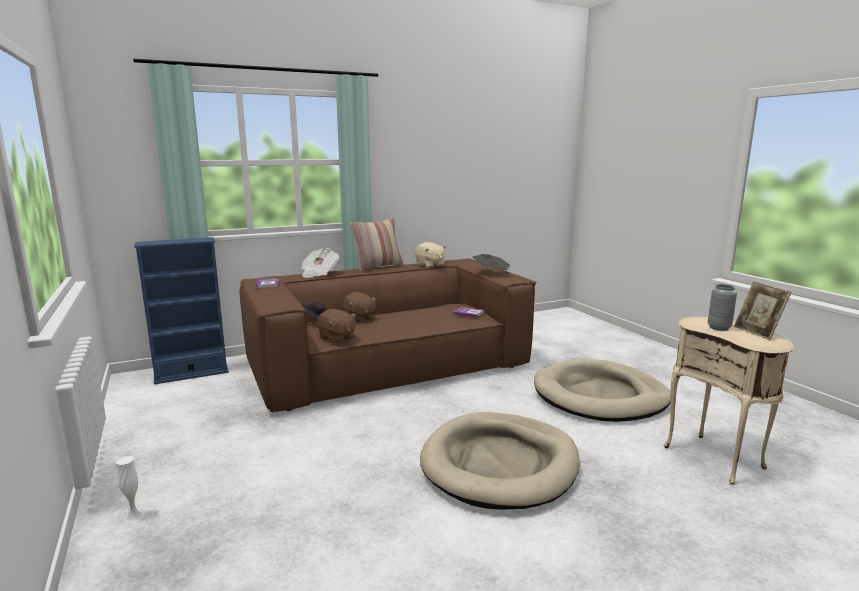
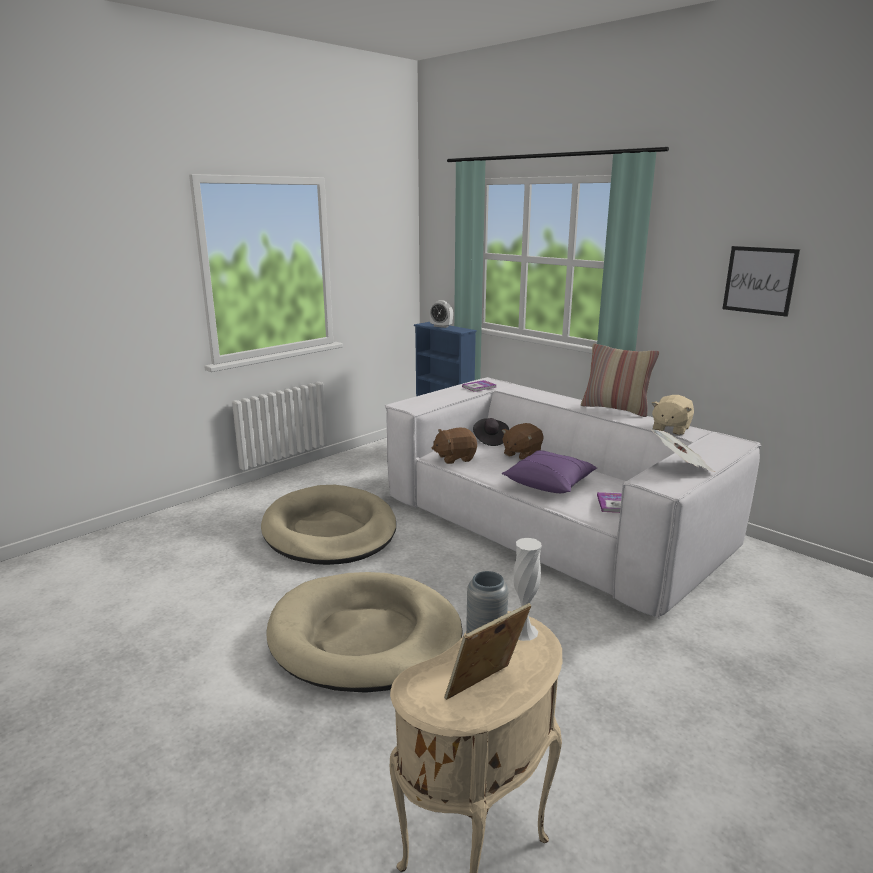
camera: 70 degrees right, 5 degrees up
(134, 517) = (241, 500): white vase -> white vase (523, 631)
(172, 241) = (441, 326): none -> alarm clock
(319, 273) = (544, 394): newspaper -> none
(337, 338) = (454, 458): brown plush toy -> brown plush toy turned 45 degrees clockwise
(389, 365) = (551, 524): brown sofa -> white sofa
(420, 321) = (549, 483): none -> purple pillow
(436, 163) = (759, 280): none -> picture
(600, 396) = (613, 708): beige dog bed -> beige dog bed (330, 531)

